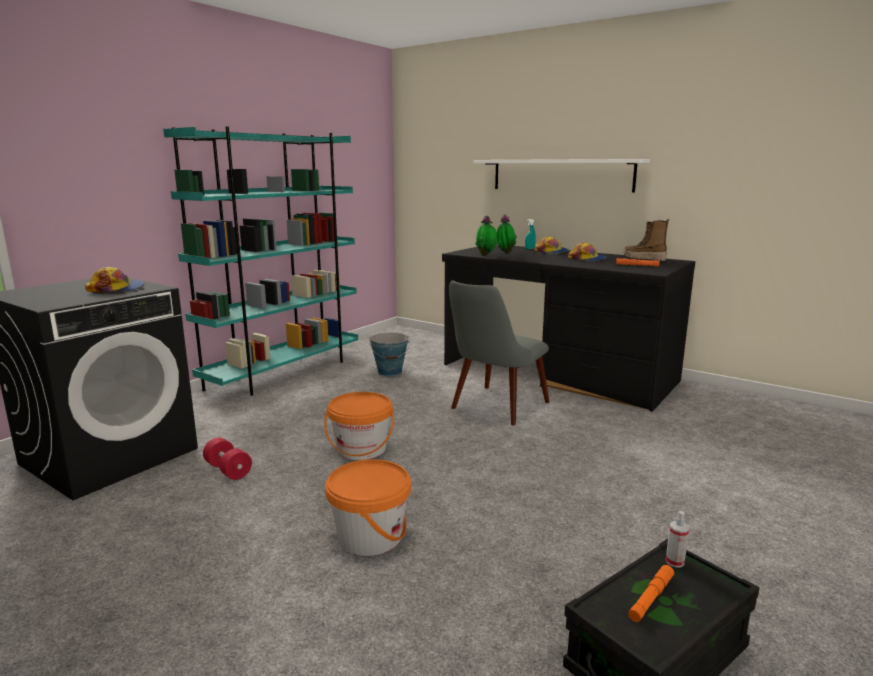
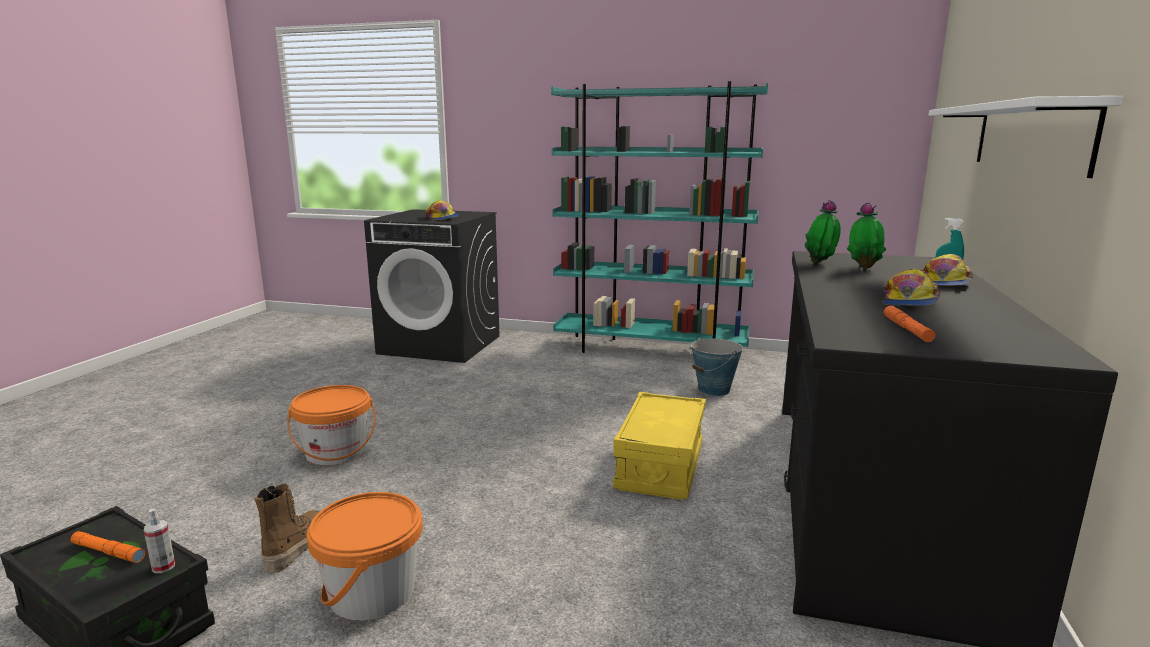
camera: 70 degrees right, 0 degrees up
(228, 470) = (432, 380): red dumbbell -> none
(361, 449) = (497, 417): orange bucket -> orange bucket (372, 592)
(493, 409) = (660, 466): grey chair -> yellow storage box
(644, 259) = (1019, 332): boot -> boot (295, 548)

